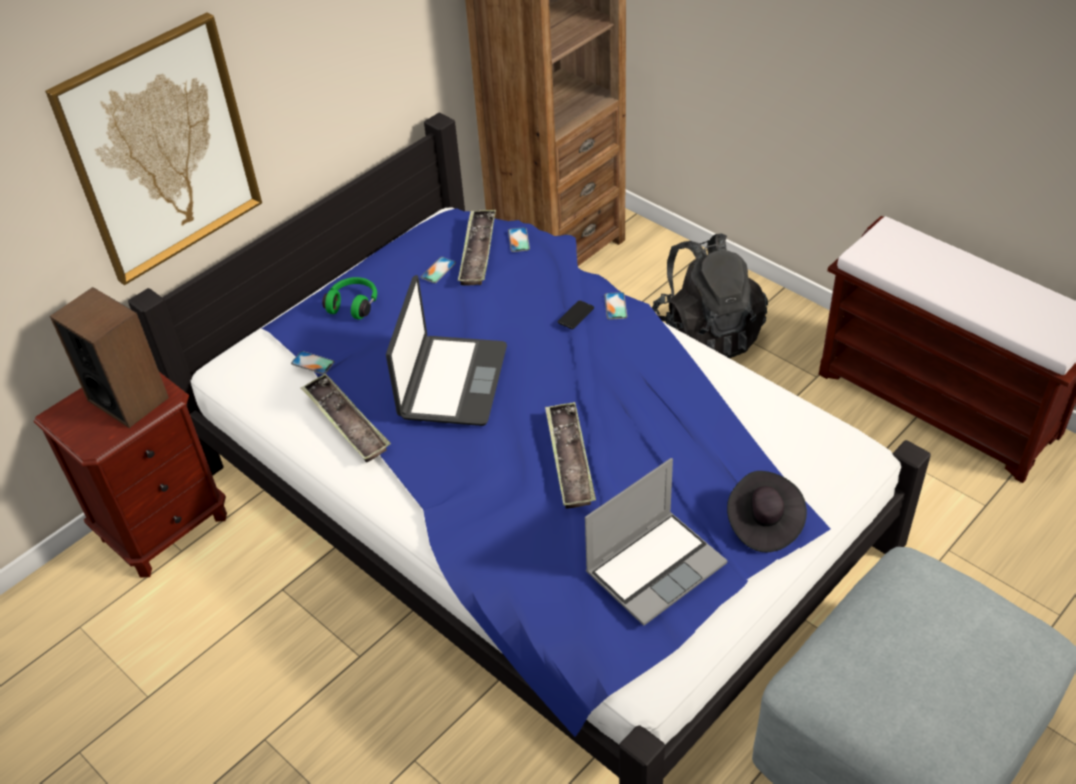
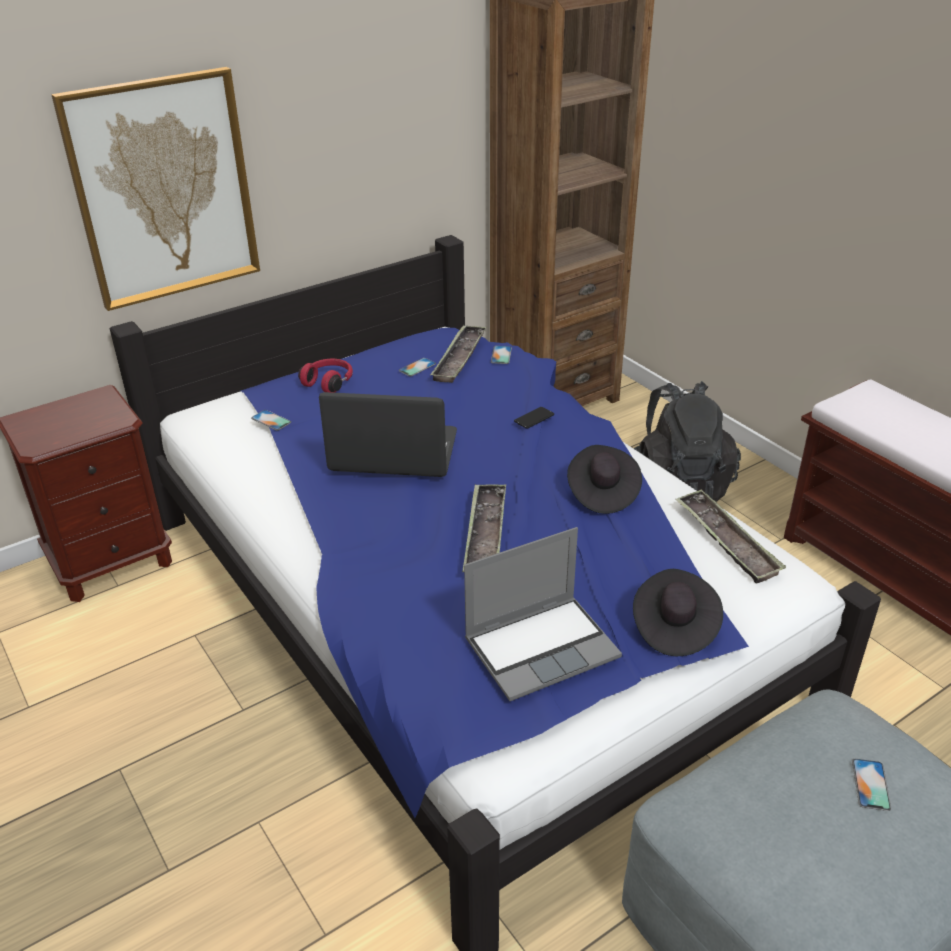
camera: 10 degrees right, 10 degrees down
(128, 398) = (86, 416): speaker -> none
(346, 422) = (280, 472): tray -> tray (726, 541)
(354, 304) = (329, 383): green headphones -> red headphones
(451, 382) = (393, 453): laptop -> laptop turned 105 degrees counterclockwise
(615, 306) = (576, 417): phone -> phone (870, 784)
(664, 392) = (602, 493): none -> black hat

